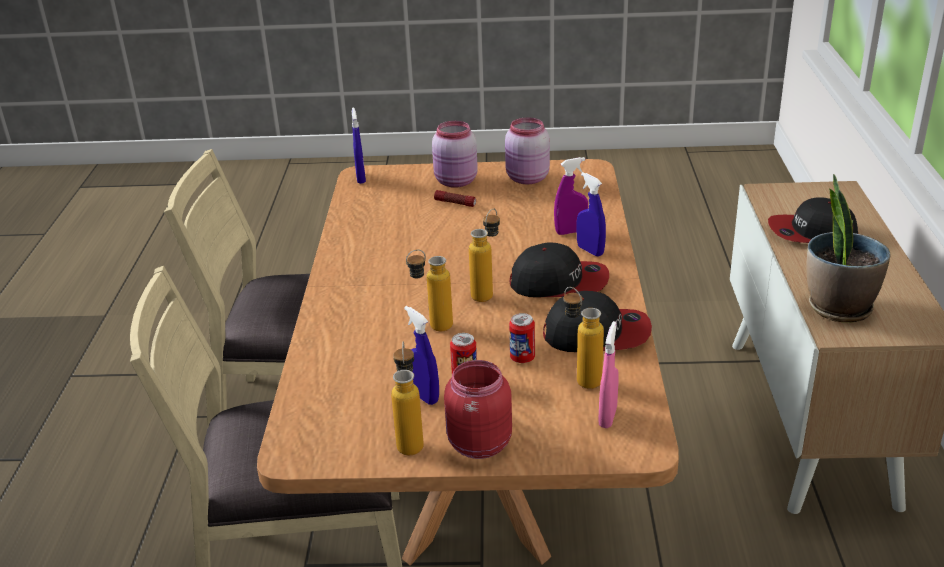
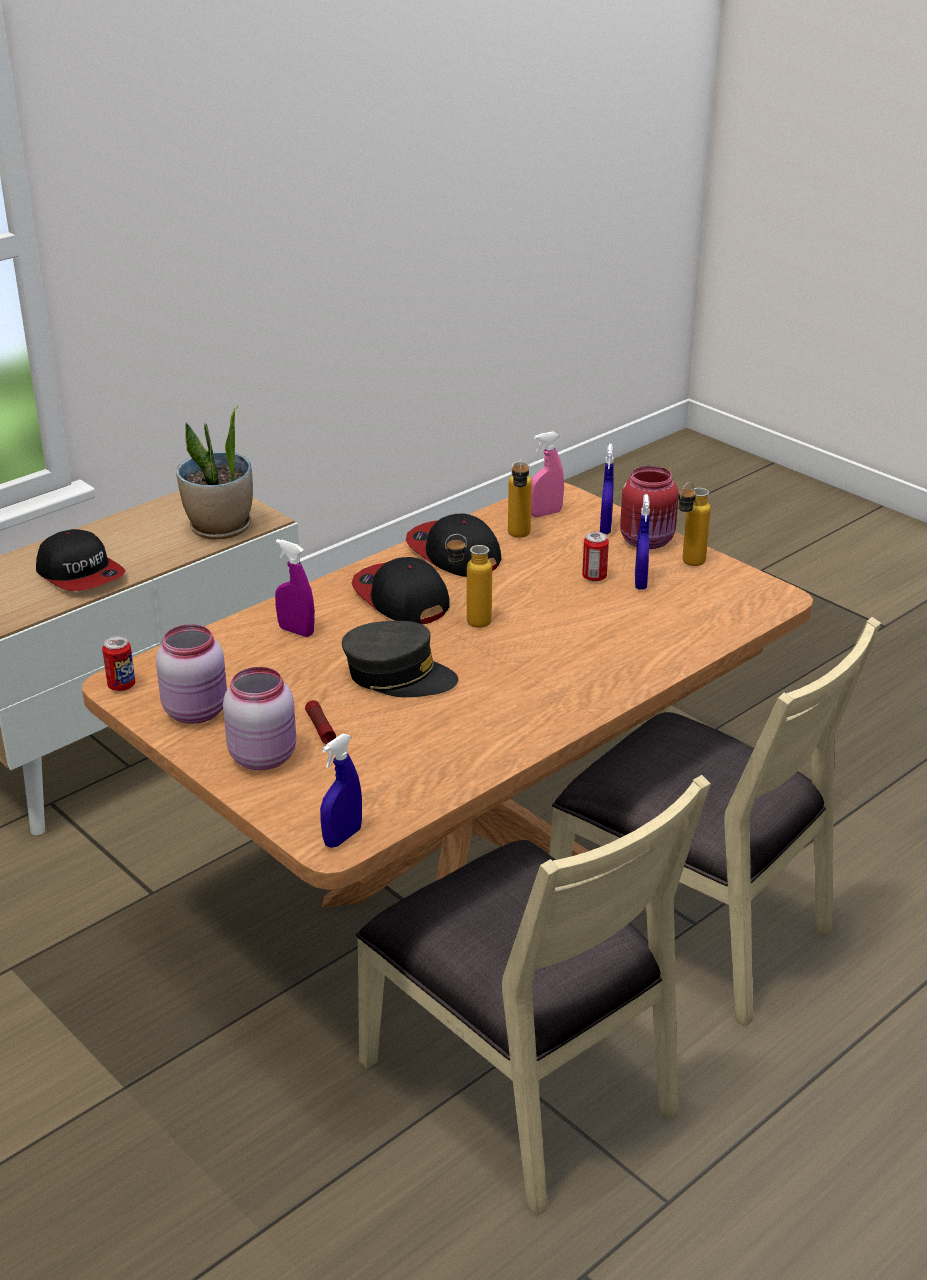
camera: 135 degrees left, 0 degrees up
(432, 328) = (559, 621): bottle -> none
(466, 243) = (398, 676): none -> grey cap
(522, 358) = (533, 567): can -> can (121, 686)
(590, 251) = (322, 607): blue spray bottle -> blue spray bottle (605, 528)

